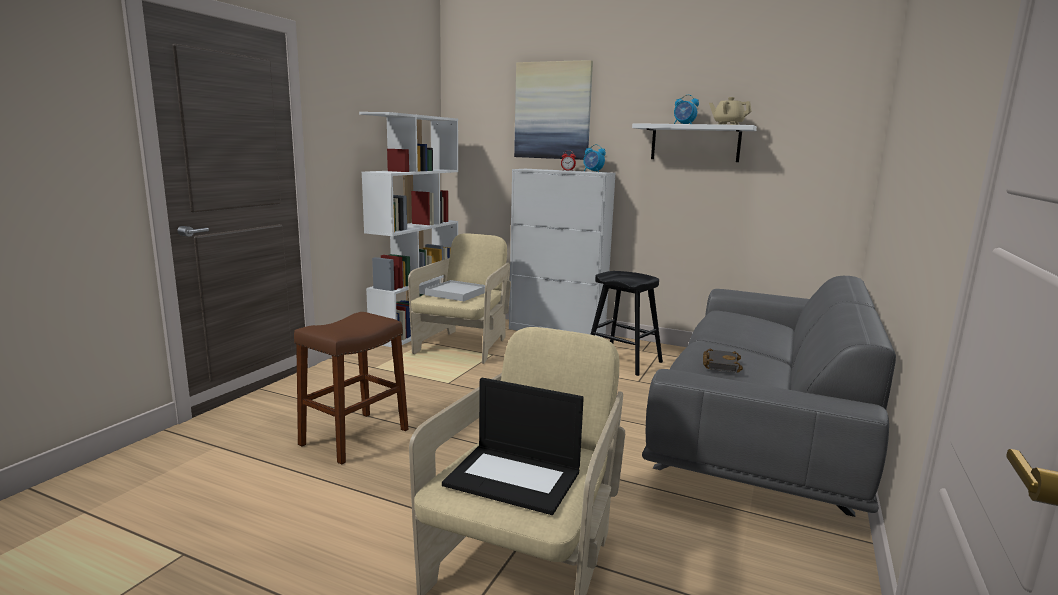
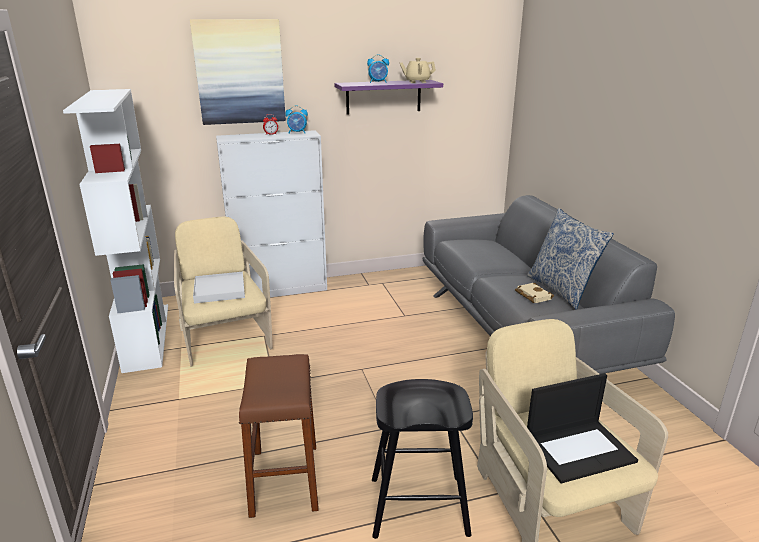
camera: 40 degrees left, 10 degrees up
(623, 361) = (369, 300): black stool -> black stool (418, 506)
(695, 143) = (383, 97): white shelf -> purple shelf
(720, 364) = (532, 295): black book -> beige book
(779, 375) = (561, 290): none -> pillow

